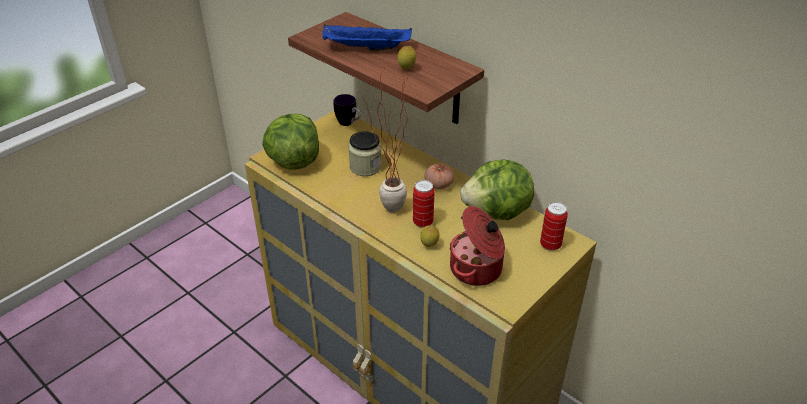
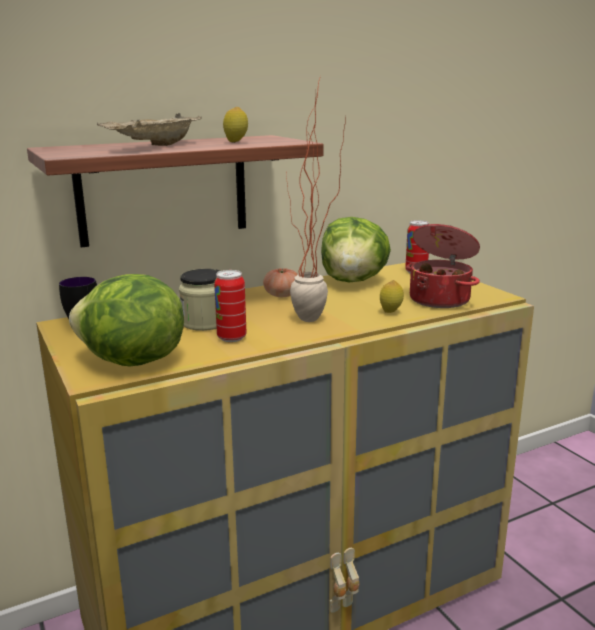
camera: 70 degrees left, 20 degrees down
(365, 49) = (156, 146): blue tray -> beige tray
(423, 222) = (346, 310): can -> can (231, 338)

